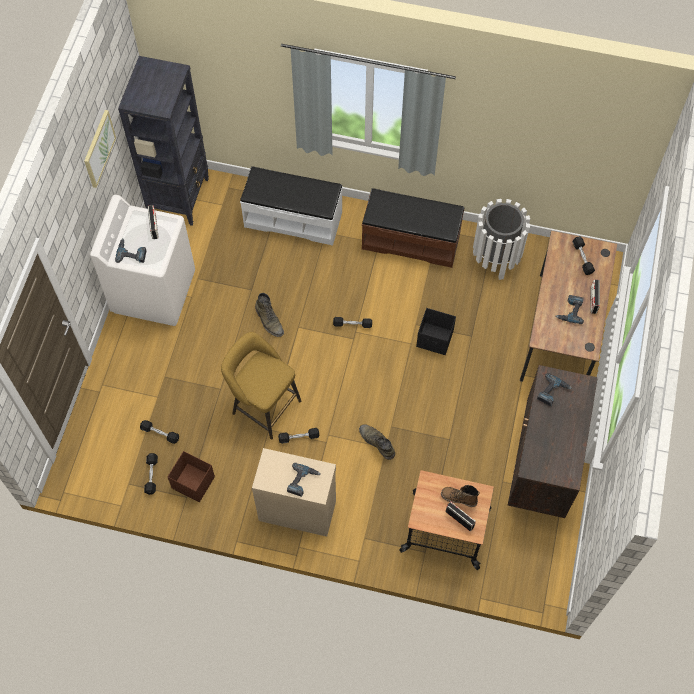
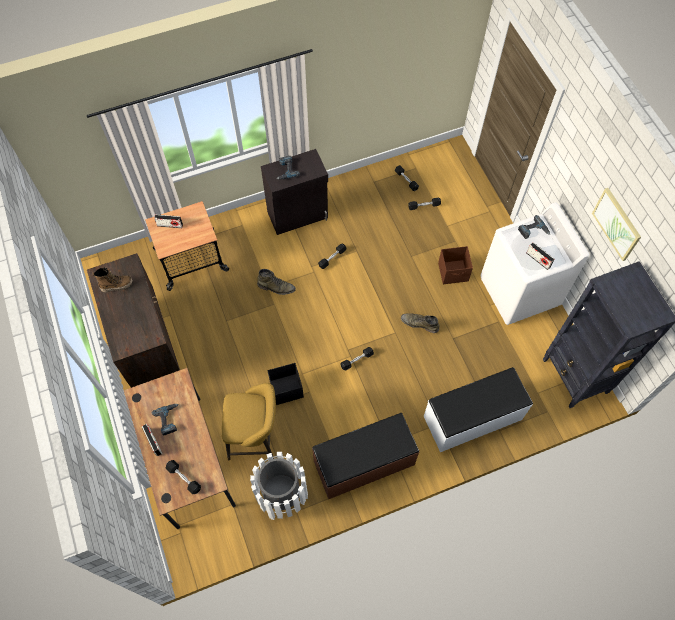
camera: 145 degrees right, 0 degrees up
(193, 482) = (377, 192): brown storage box -> brown storage box (453, 272)
(263, 405) = (373, 263): yellow stool -> yellow stool (255, 437)
(297, 509) = (298, 215): beige cabinet -> black cabinet
(458, 499) = (178, 237): boot -> boot (117, 285)
(552, 392) = (143, 328): power drill -> none

